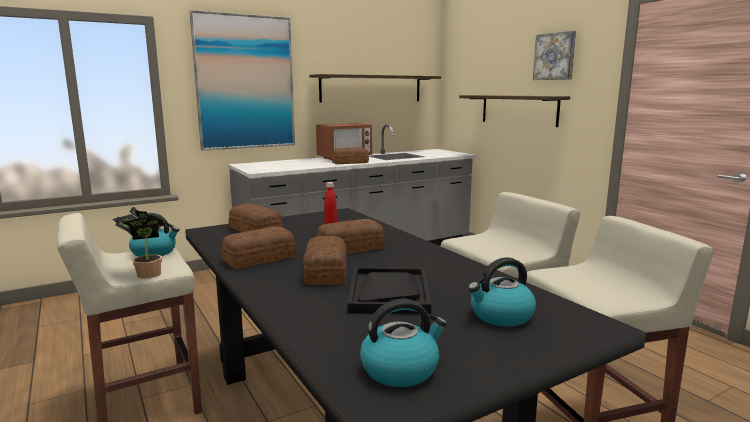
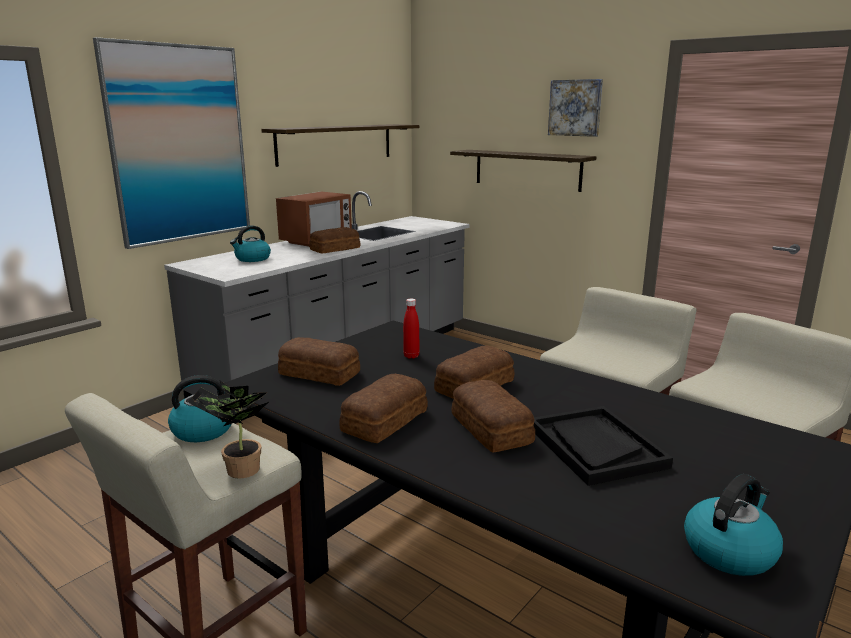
camera: 20 degrees left, 5 degrees up
(500, 316) = (737, 456): kettle -> kettle (252, 259)

